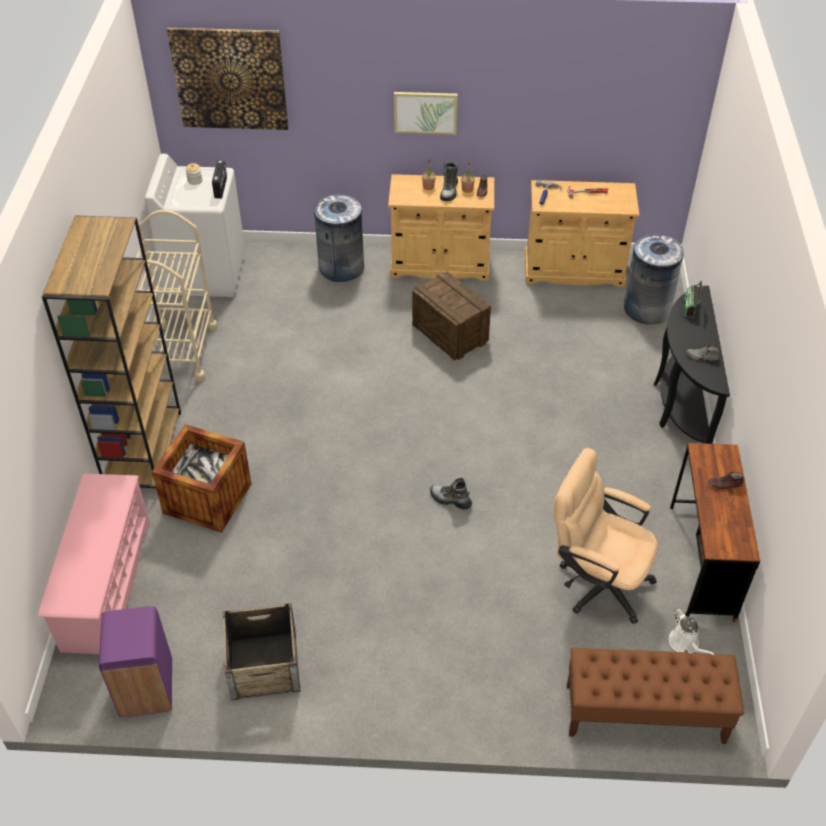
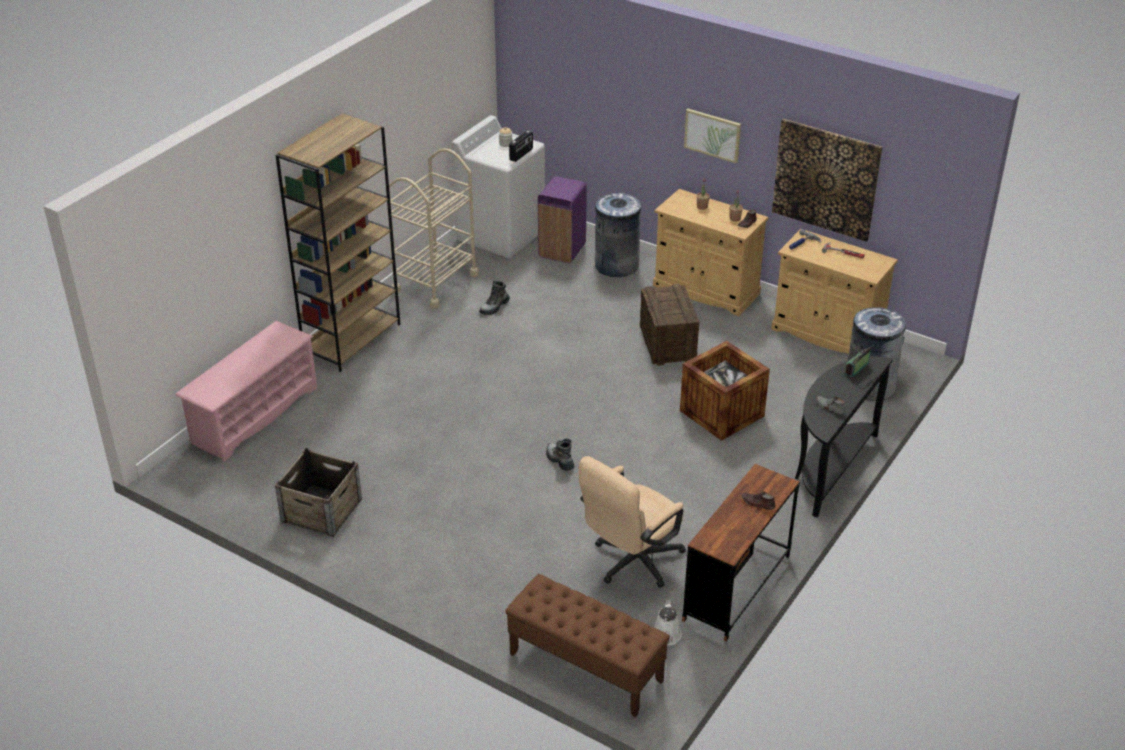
camera: 30 degrees right, 10 degrees down
(146, 689) = (228, 490): purple trash can -> purple trash can (561, 250)
(207, 498) = (372, 388): crate -> crate (722, 413)
(230, 79) = (557, 63): picture -> picture (826, 179)
(449, 191) = (717, 215): boot -> boot (494, 307)
(596, 581) = (631, 563): beige office chair -> beige office chair turned 105 degrees counterclockwise

